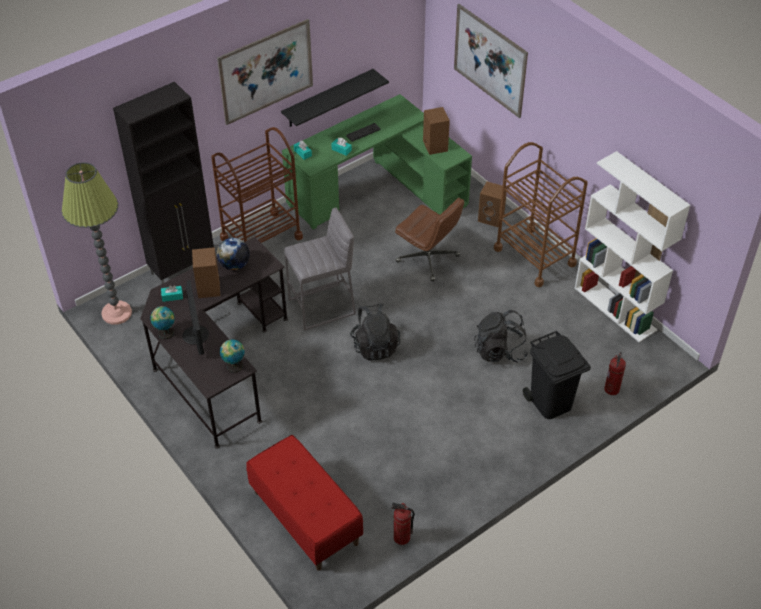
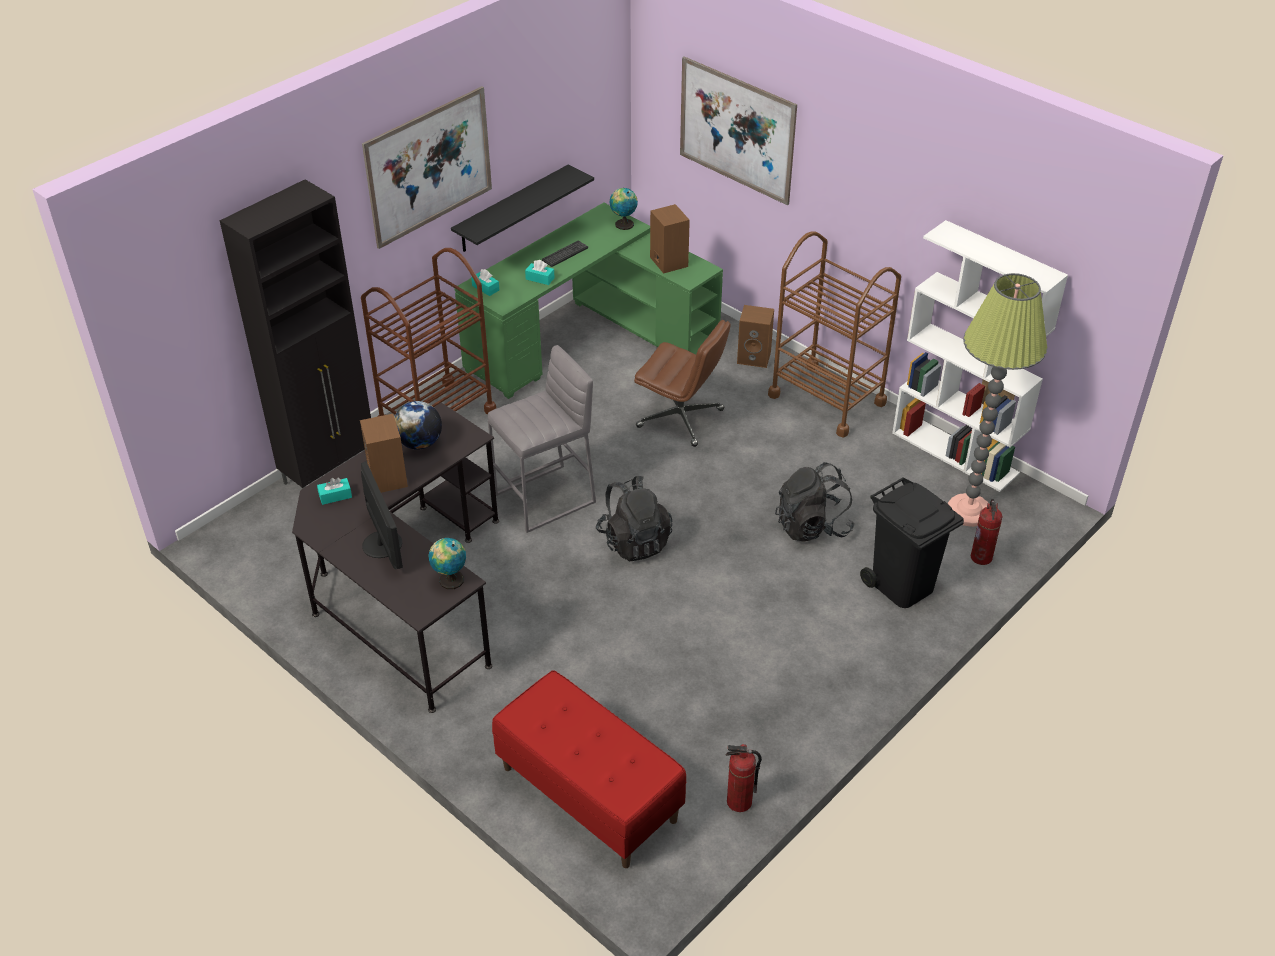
camera: 10 degrees left, 5 degrees down
(116, 313) = (241, 543): floor lamp -> floor lamp (968, 511)
(165, 332) = (334, 546): globe -> globe (623, 224)

